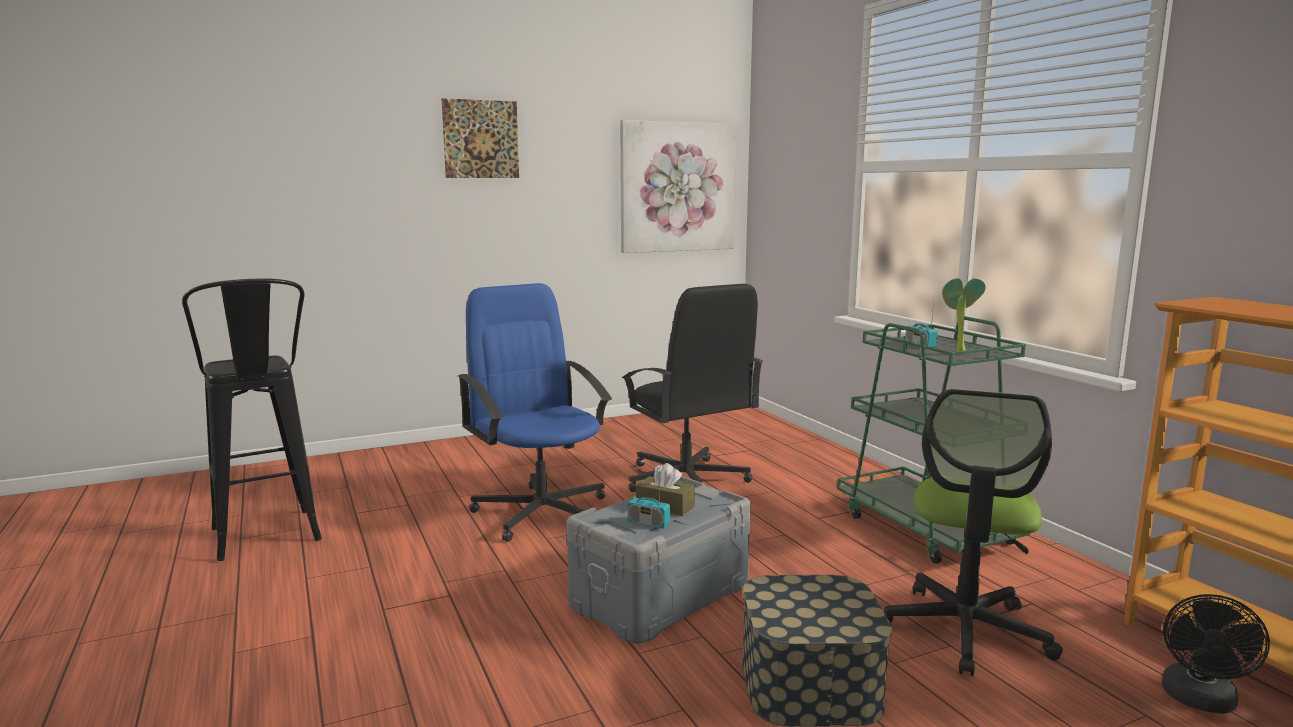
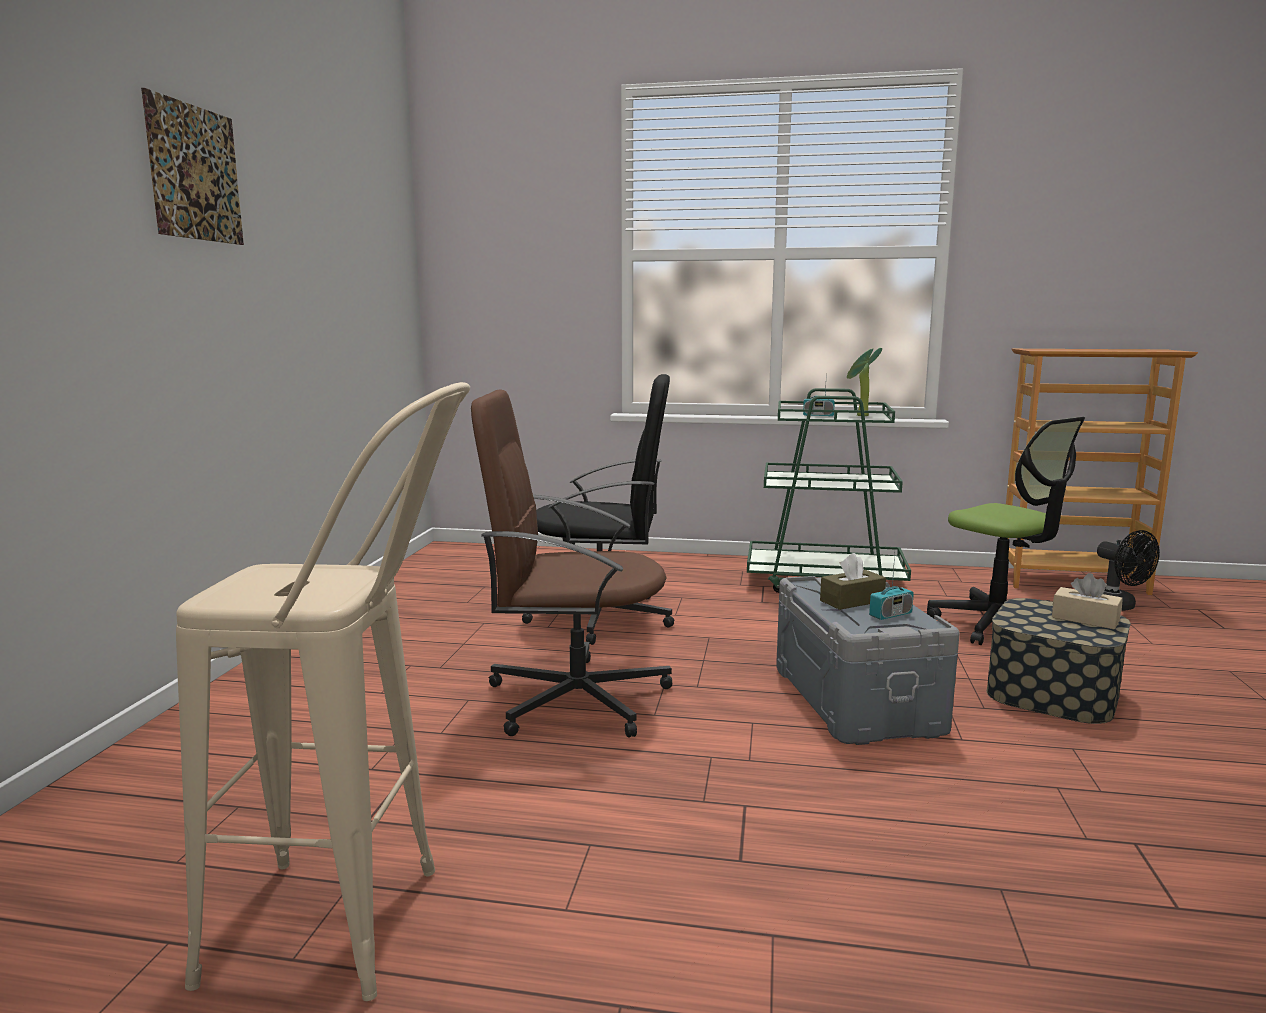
camera: 55 degrees left, 0 degrees up
(268, 542) = (360, 927): black stool -> beige stool
(541, 512) = (574, 698): blue office chair -> brown office chair
(677, 187) = (375, 274): picture -> none
(837, 617) = (1085, 619): none -> beige tissue box

